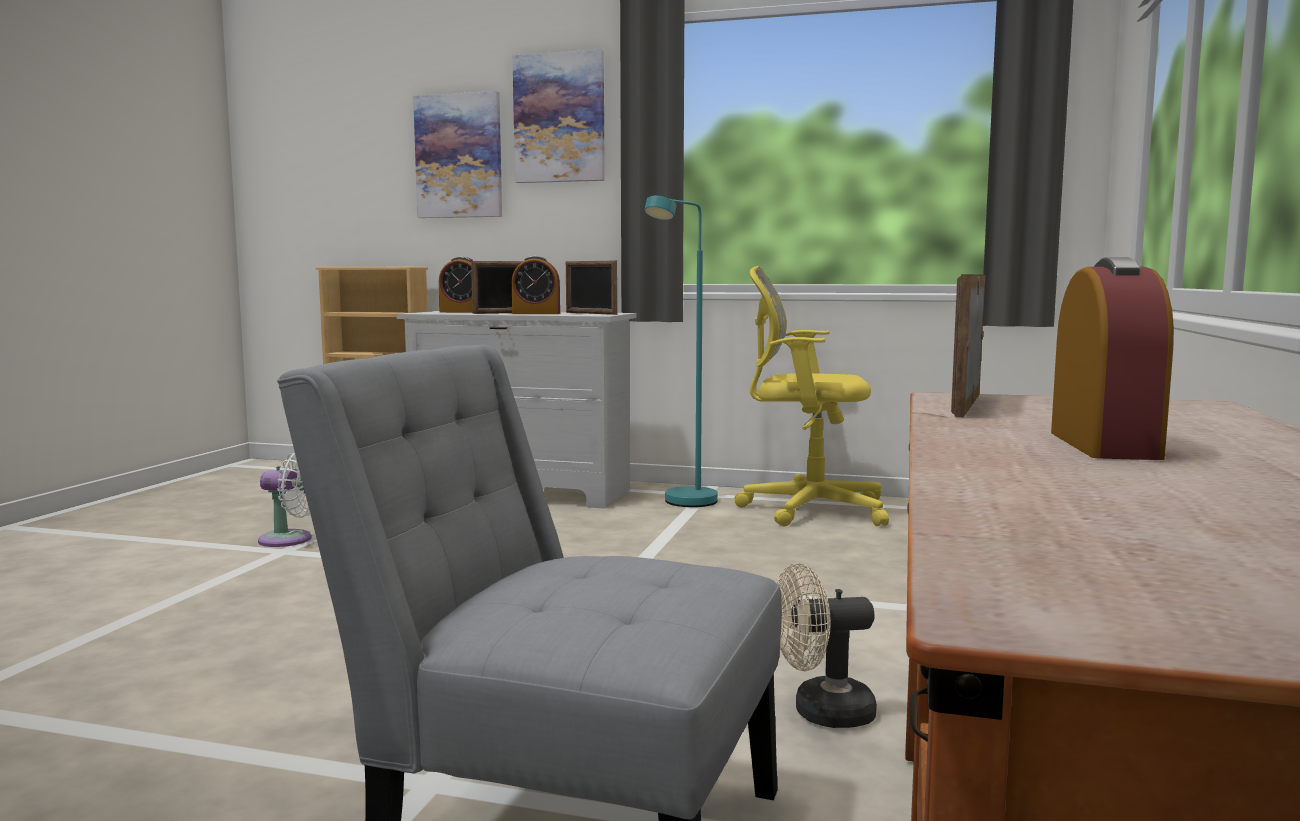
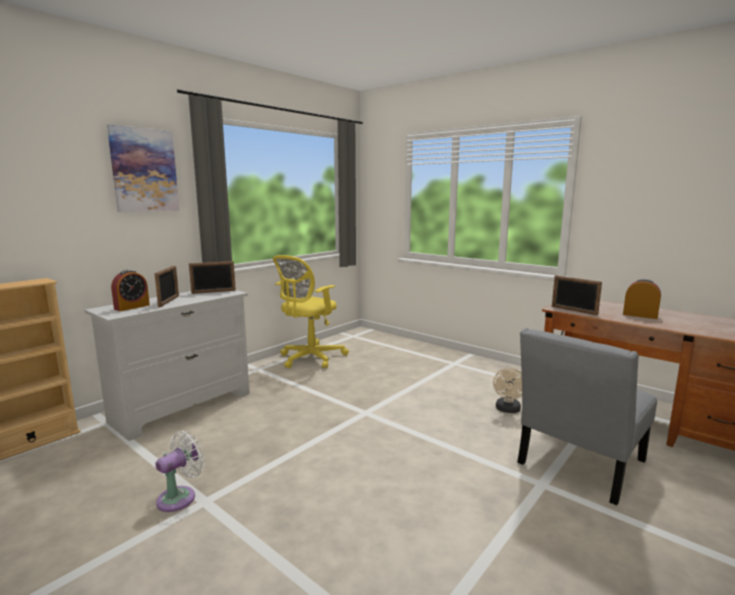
camera: 65 degrees left, 5 degrees up
(459, 156) = (65, 192): picture -> none
(536, 313) = (193, 298): alarm clock -> none
(683, 504) = (267, 376): turquoise floor lamp -> none

